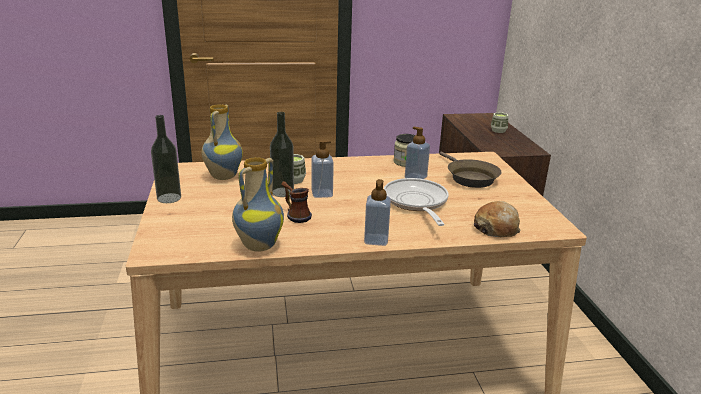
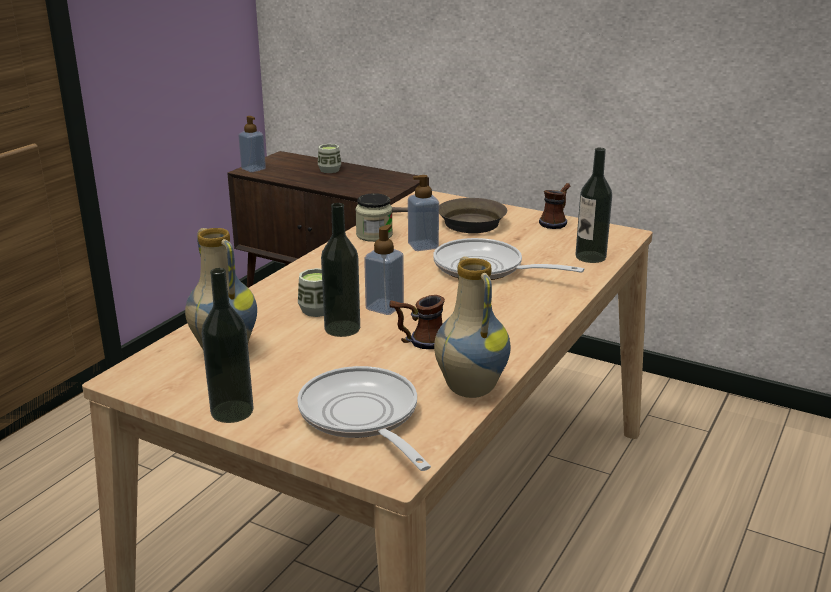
camera: 50 degrees left, 0 degrees up
(195, 228) = (362, 418): none -> frying pan
(376, 240) = (542, 319): soap dispenser -> soap dispenser (253, 169)
(496, 228) = (590, 257): bread -> bottle
(529, 201) = (556, 222): none -> mug

